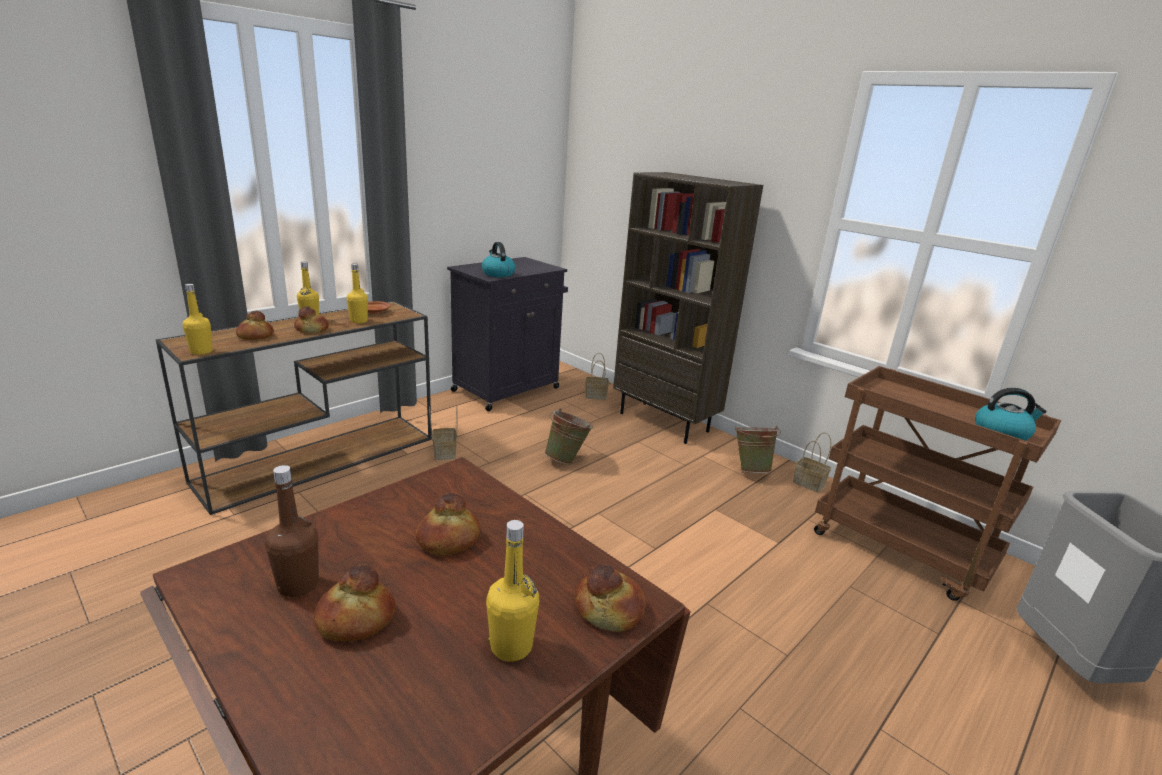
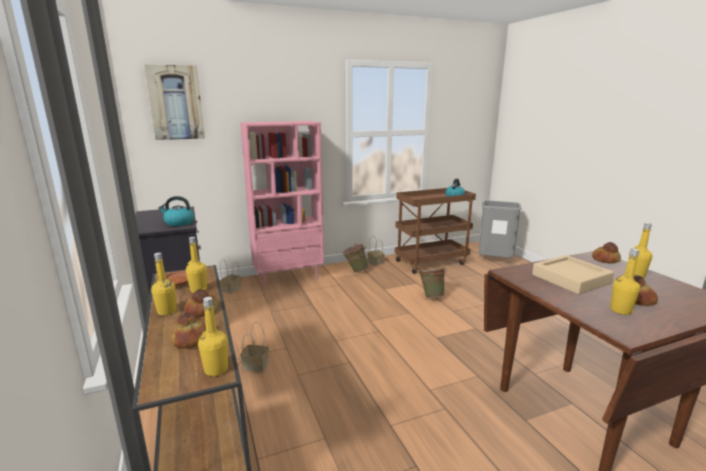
camera: 65 degrees left, 5 degrees down
(298, 585) = (620, 310): brown bottle -> yellow bottle
(449, 540) = (570, 279): bread -> beige tray
(567, 459) = (306, 317): green bucket -> green bucket (431, 296)
(611, 137) = (175, 103): none -> picture
(665, 422) = (289, 277): brown bookcase -> pink bookcase

